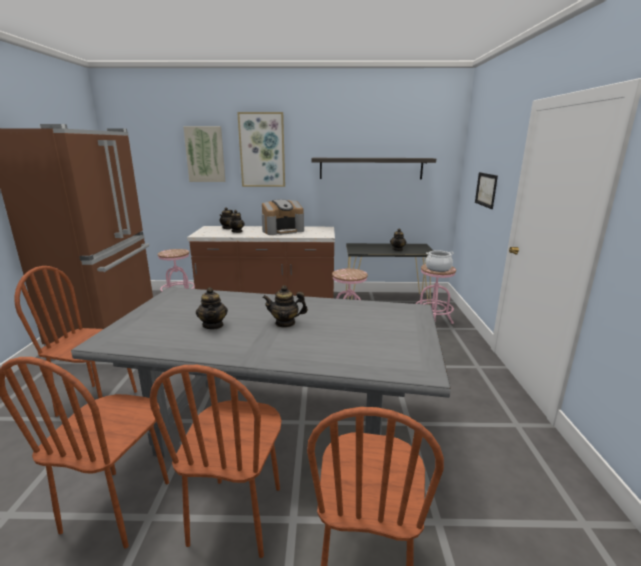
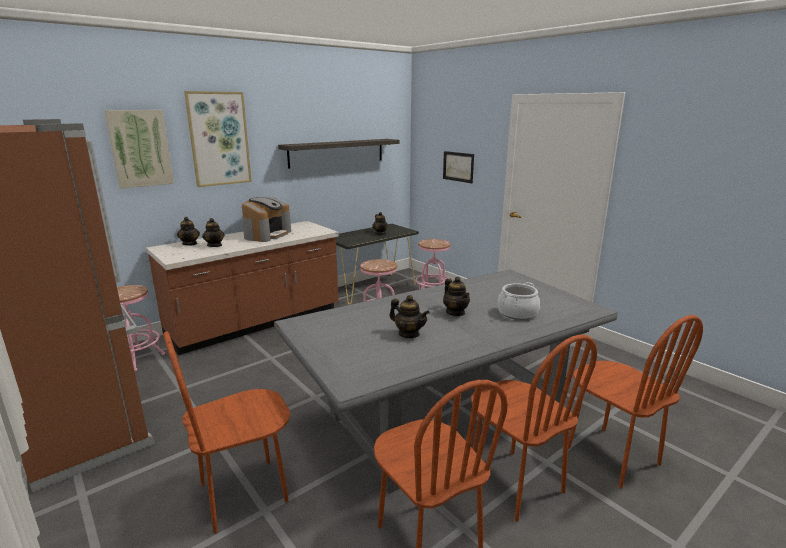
camera: 40 degrees left, 0 degrees up
(285, 323) = (455, 312): teapot -> teapot turned 75 degrees counterclockwise
(438, 268) = (435, 243): cooking pot -> cooking pot (517, 313)

